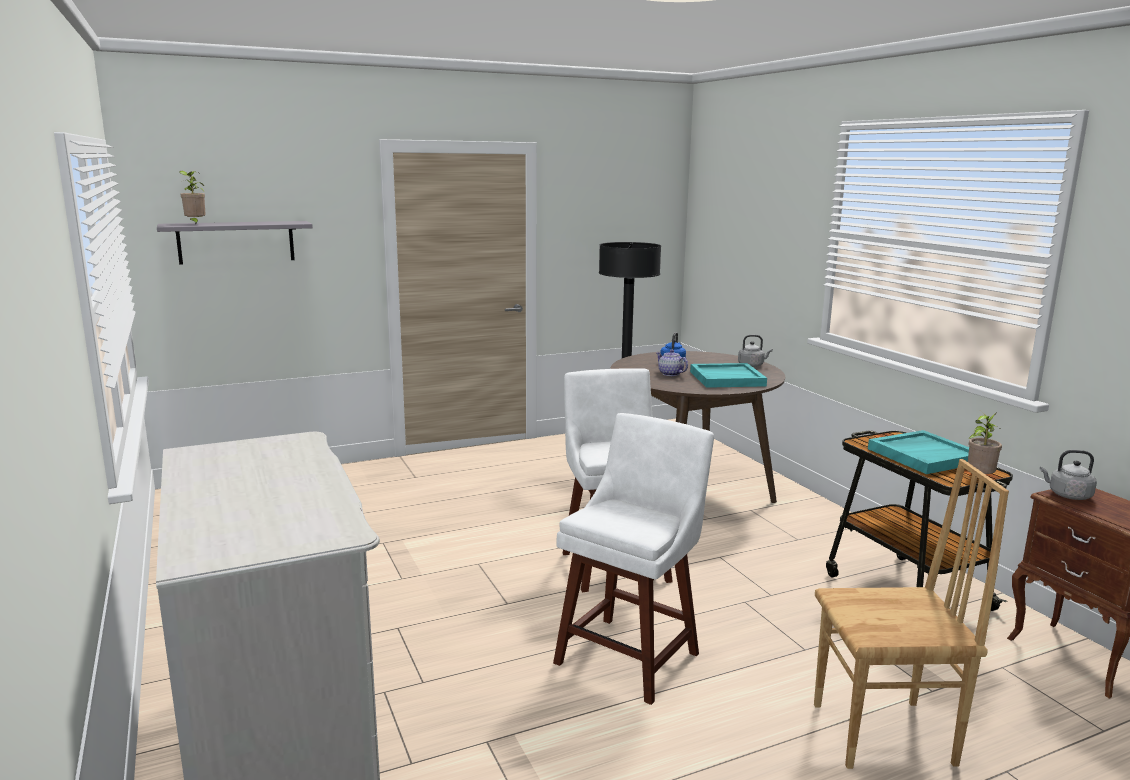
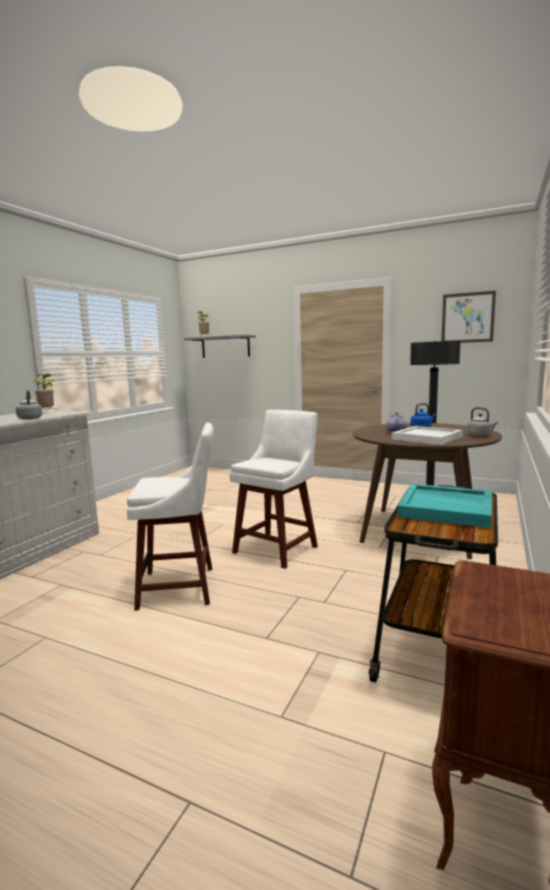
camera: 50 degrees right, 5 degrees down
(627, 206) = (467, 317): none -> picture
(727, 378) = (427, 438): turquoise tray -> white tray
(885, 735) = (183, 709): brown chair -> none
(978, 478) = (442, 534): potted plant -> potted plant (48, 412)
(1067, 495) = (491, 574): grey kettle -> grey kettle (30, 418)

